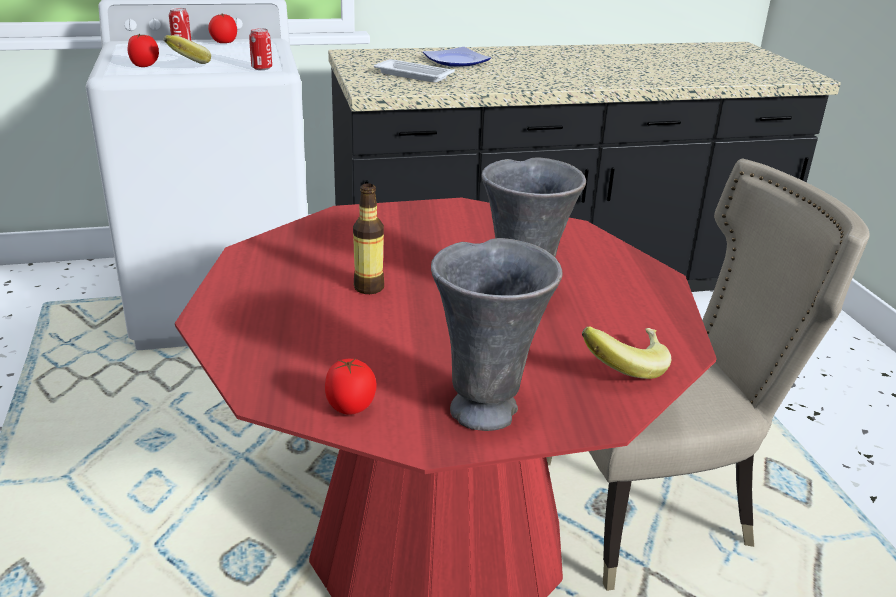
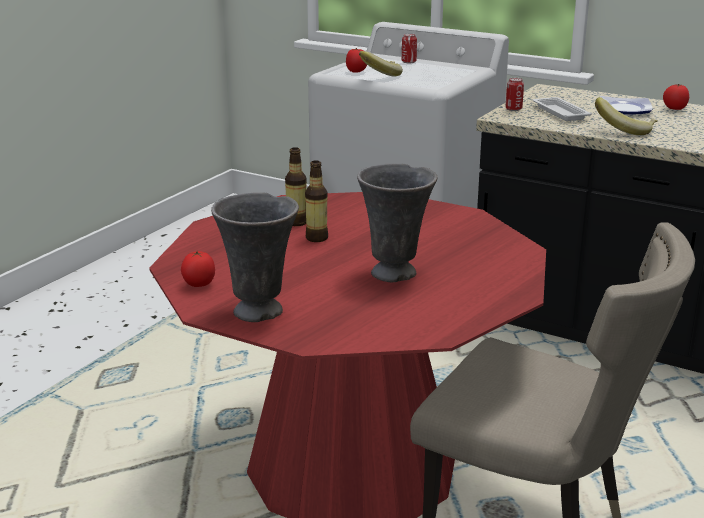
camera: 45 degrees right, 5 degrees down
(223, 43) = (440, 65): tomato -> tomato (674, 109)
(261, 68) = (426, 85): can -> can (513, 109)
(310, 276) = (296, 222): none -> bottle
(623, 366) = (378, 326): banana -> banana (625, 130)

